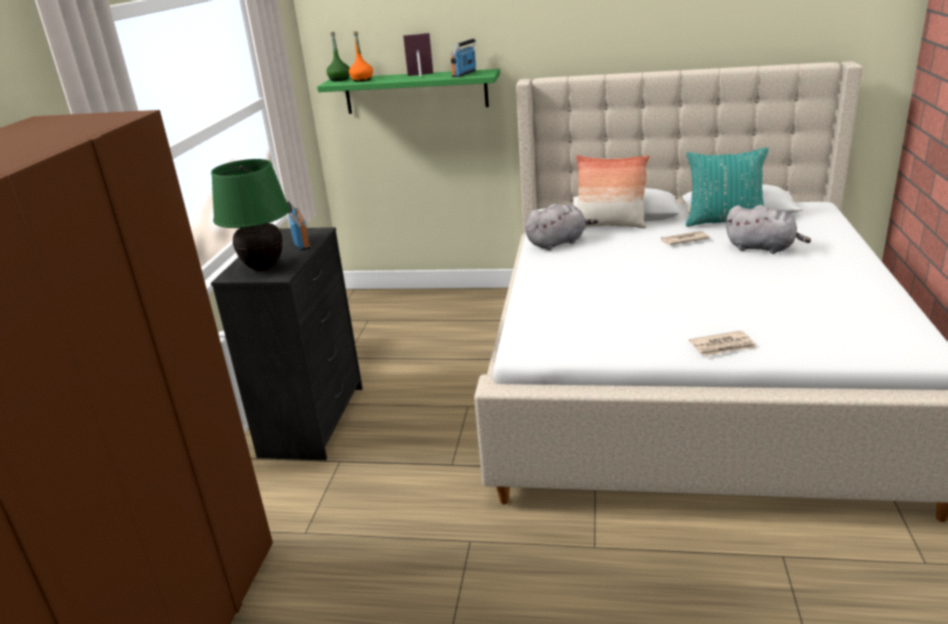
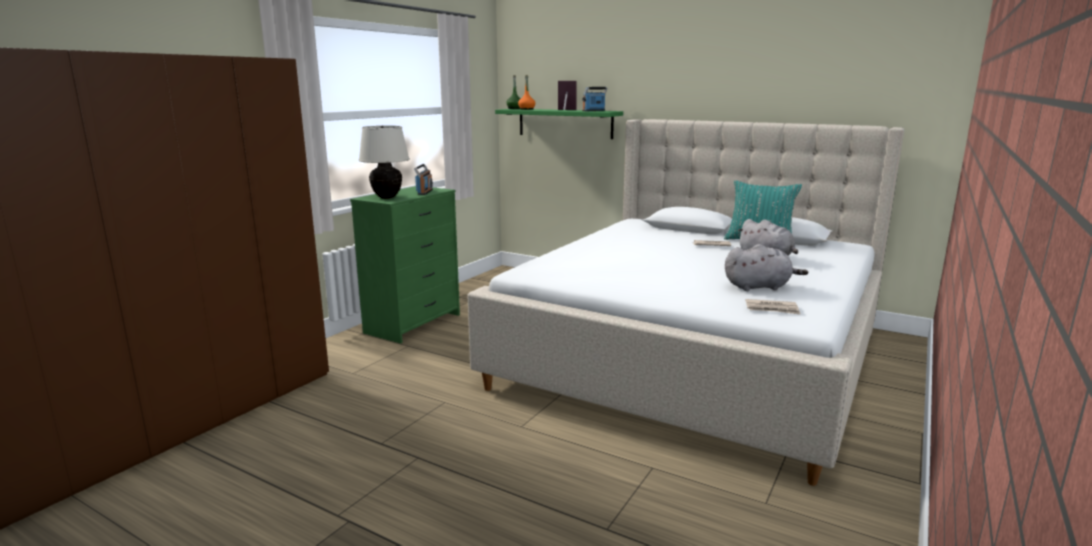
camera: 20 degrees right, 10 degrees down
(263, 267) = (387, 197): green table lamp -> beige table lamp
(314, 421) = (413, 324): black dresser -> green dresser
(558, 242) = (617, 233): grey plush toy -> grey plush toy (759, 287)
(610, 225) = (668, 231): pillow -> none
(723, 346) = (652, 294): newspaper -> newspaper (772, 309)

